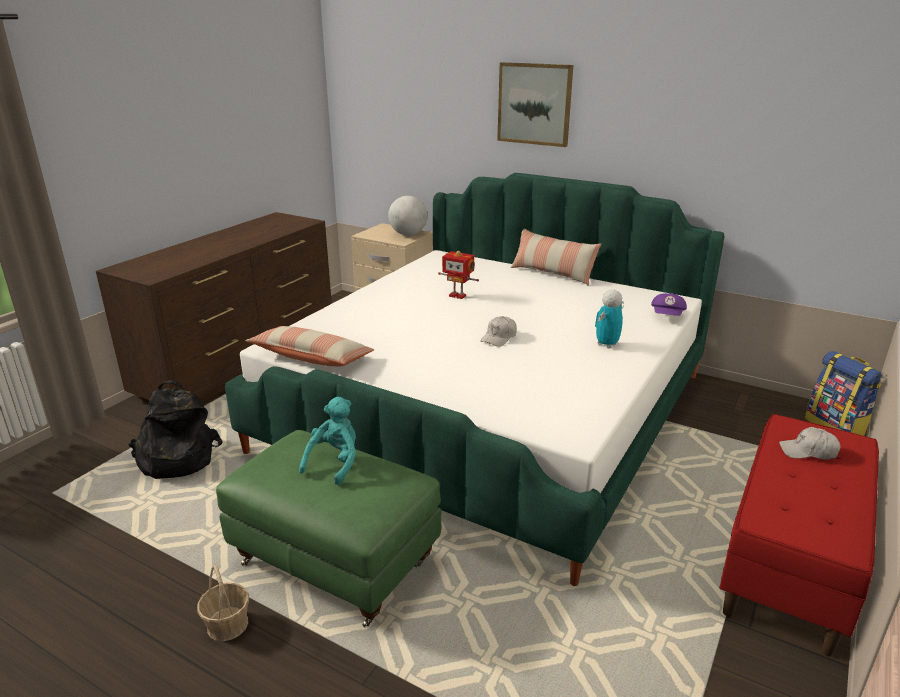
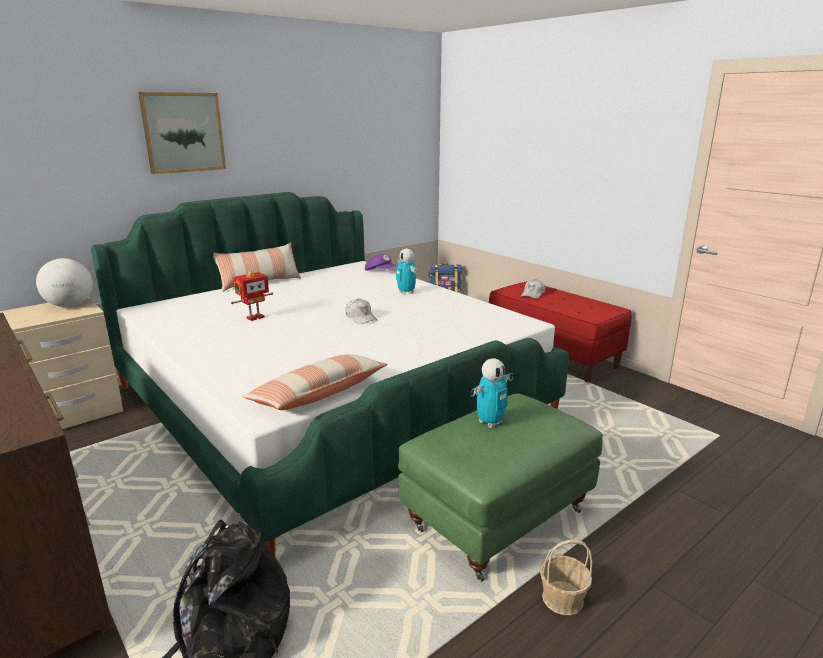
camera: 70 degrees left, 5 degrees down
(335, 462) = (490, 422): turquoise plush toy -> toy robot

